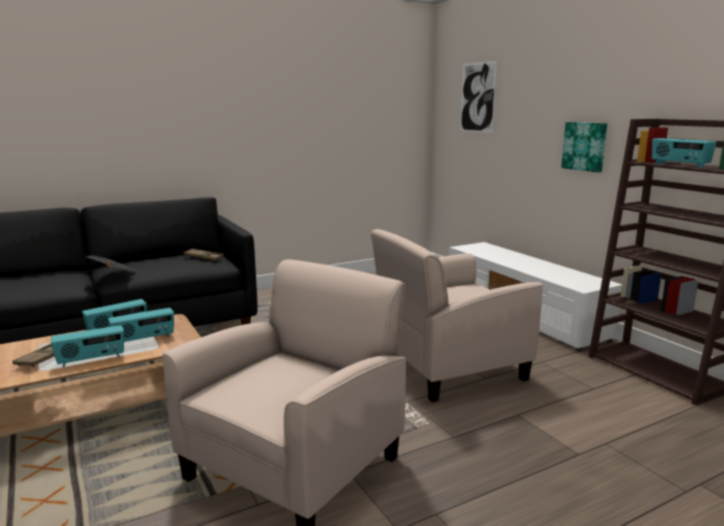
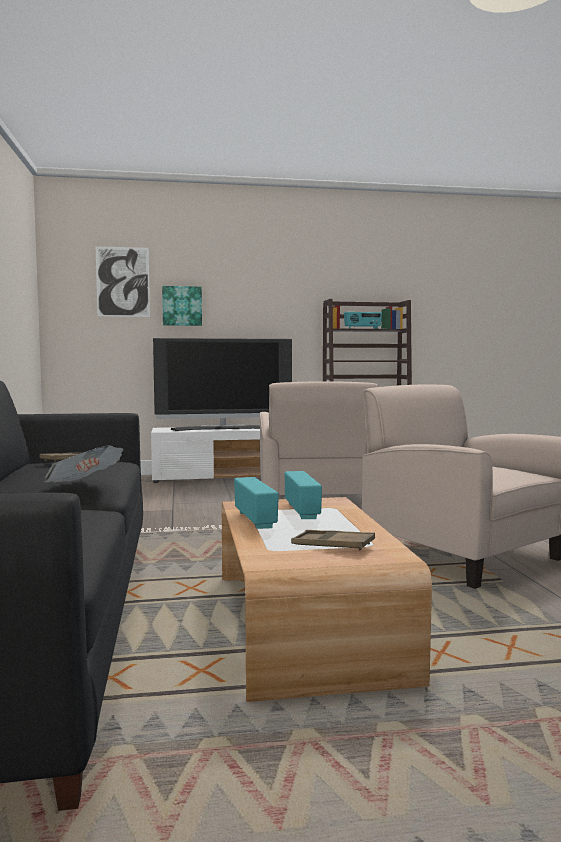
camera: 70 degrees left, 10 degrees down
(91, 359) = (352, 527): radio -> none
(513, 260) = (224, 429): none -> television
(585, 146) = (262, 324): picture -> picture (182, 306)

